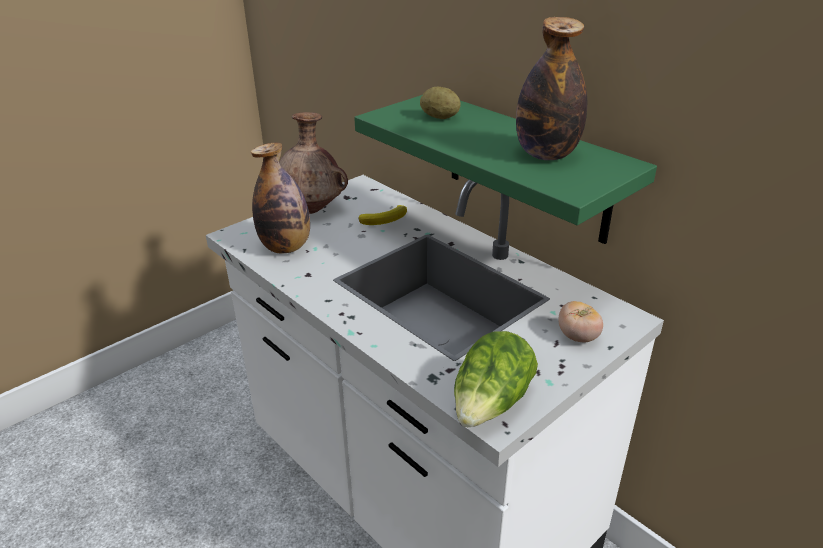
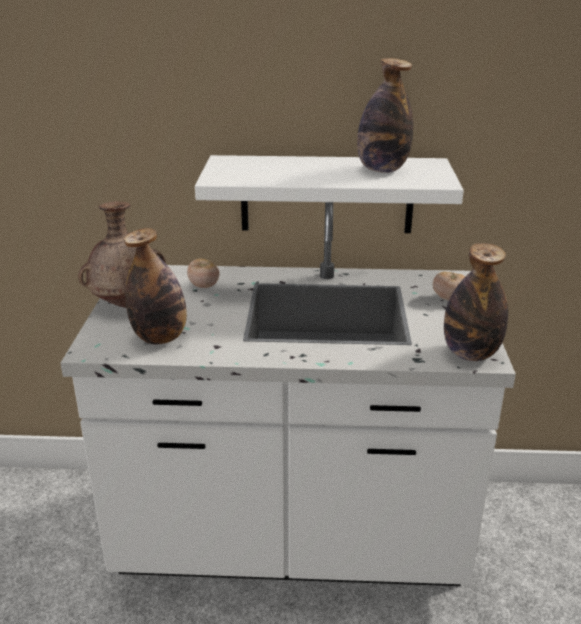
camera: 45 degrees left, 5 degrees down
(386, 219) = (204, 286): banana -> tomato
(439, 117) = (262, 169): potato -> none
(491, 403) = (470, 354): lettuce -> bottle
(527, 166) = (327, 194): green shelf -> white shelf

